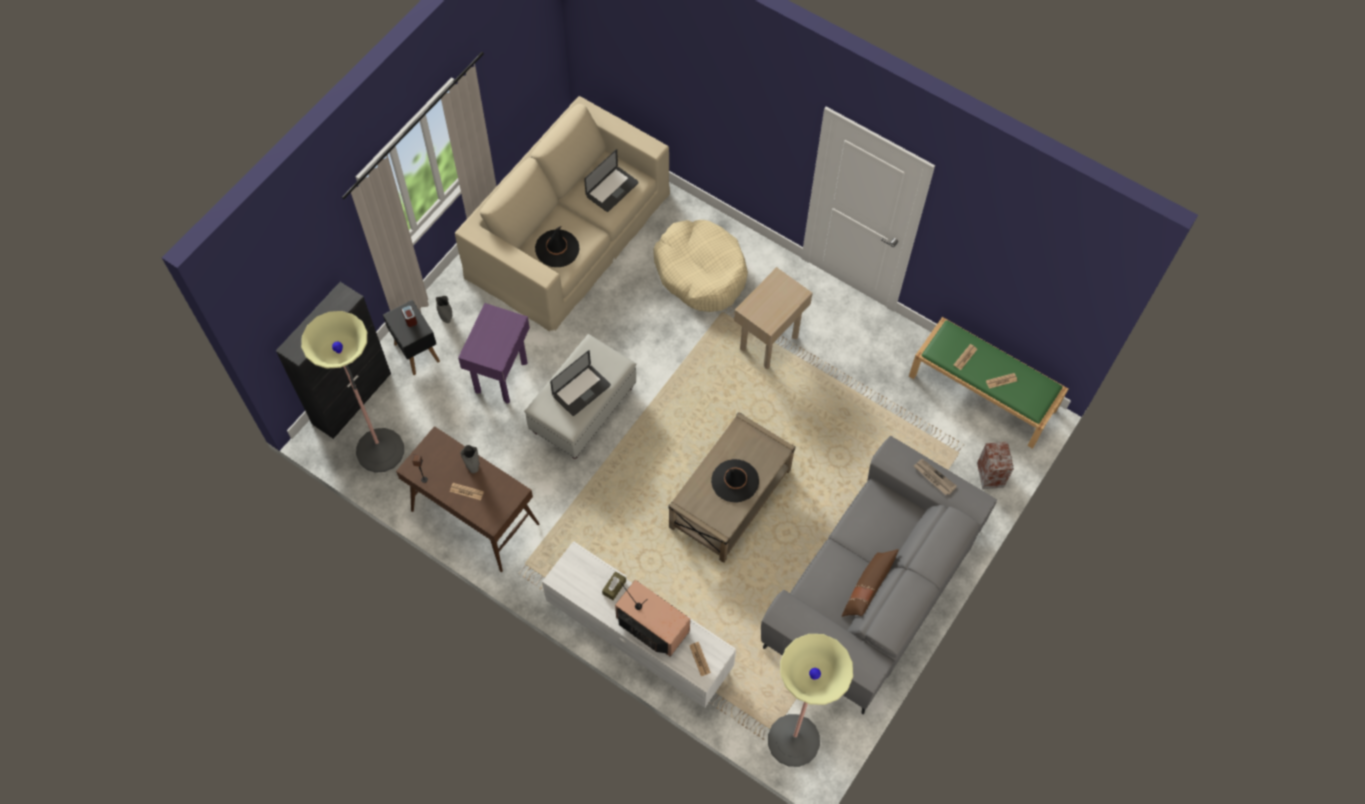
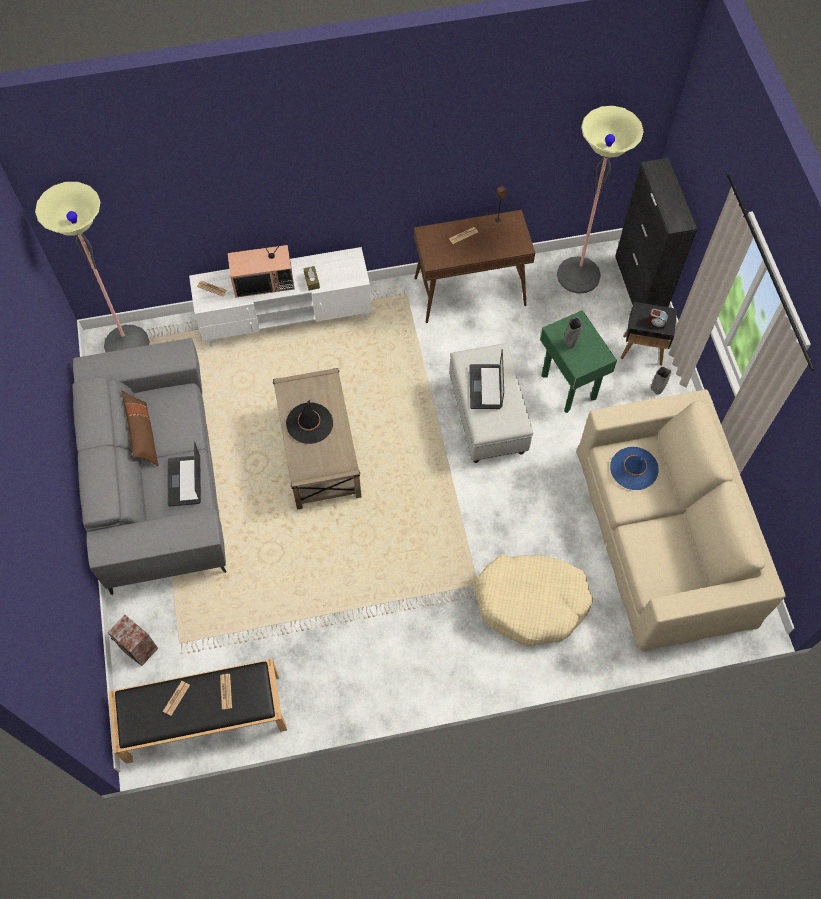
camera: 135 degrees right, 0 degrees up
(473, 467) = (478, 251): grey vase -> grey vase (570, 343)
(502, 377) = (568, 387): purple side table -> green side table
(557, 248) = (634, 468): black hat -> blue hat
(612, 190) = (659, 558): laptop -> laptop (185, 481)
(768, 342) = (416, 593): beige side table -> none
(933, 477) = (153, 536): newspaper -> none
(983, 392) = (202, 718): green bench -> black bench

